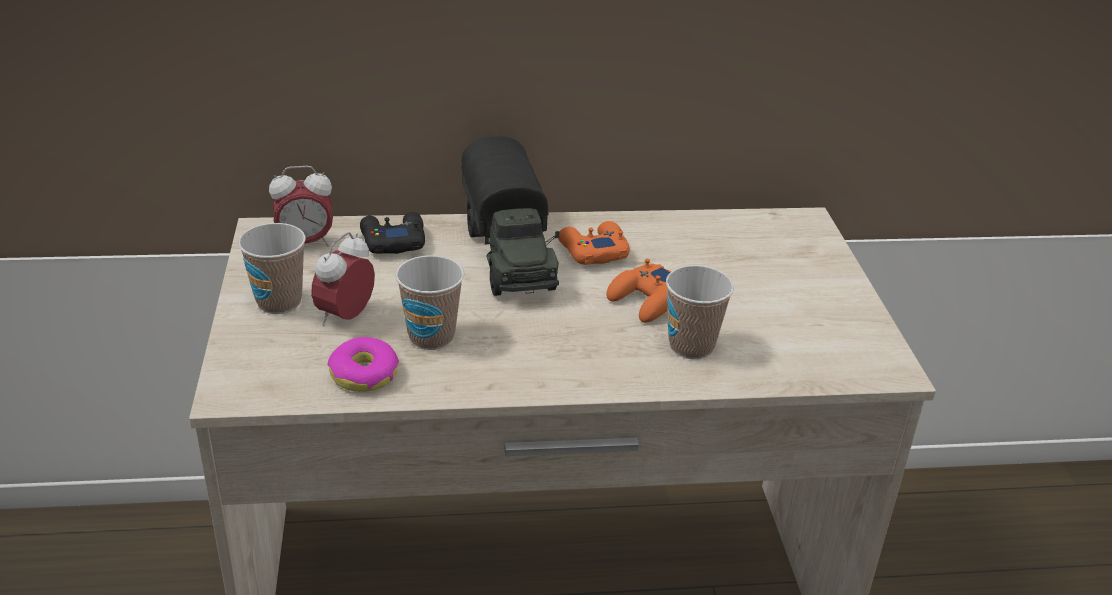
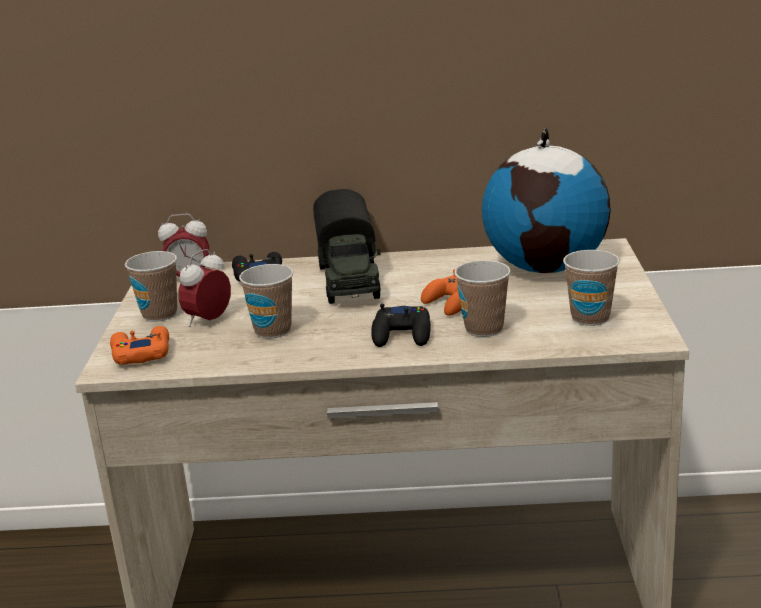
camera: 10 degrees right, 10 degrees down
(364, 374) = (214, 354): donut -> none
(592, 251) = (418, 273): orange game controller -> orange game controller (141, 353)
(595, 351) = (402, 334): none -> black game controller
(744, 250) = (547, 267): none -> globe
(812, 334) = (590, 318): none -> cup

